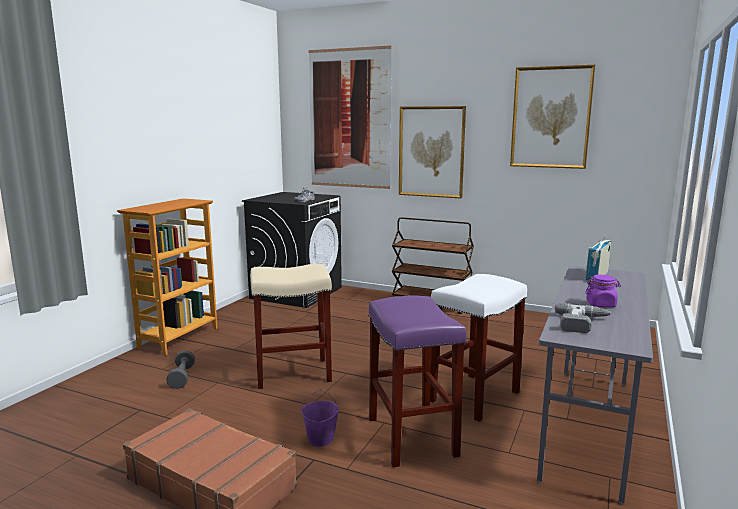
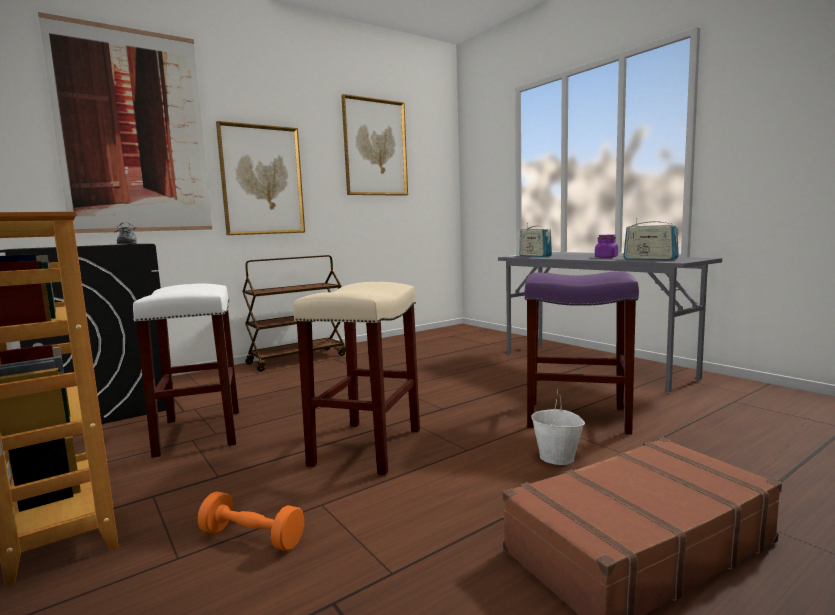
camera: 60 degrees left, 5 degrees down
(182, 377) = (252, 538): grey dumbbell -> orange dumbbell
(320, 439) = (557, 457): purple bucket -> white bucket
(474, 396) = (517, 383): white stool -> white stool (199, 431)
(583, 324) = (650, 259): power drill -> radio

